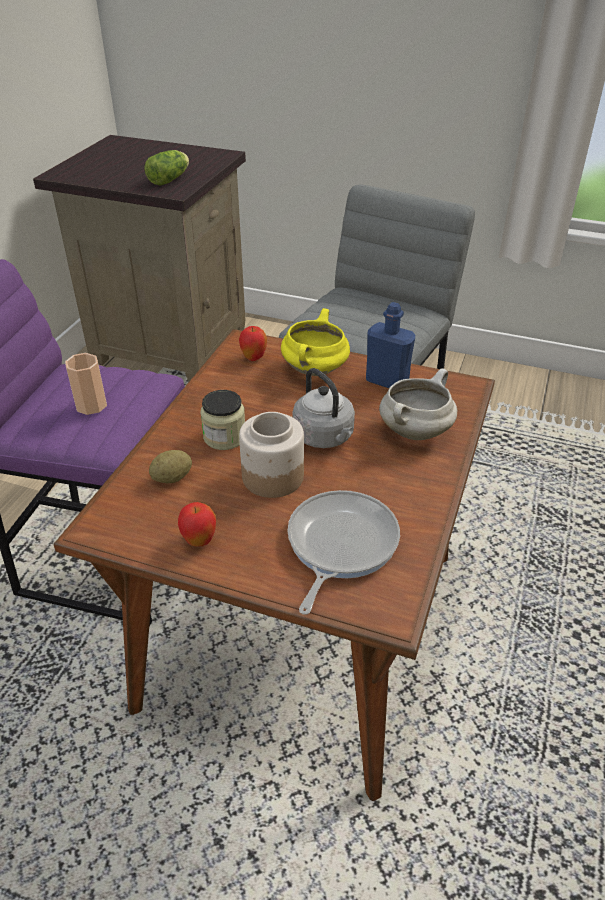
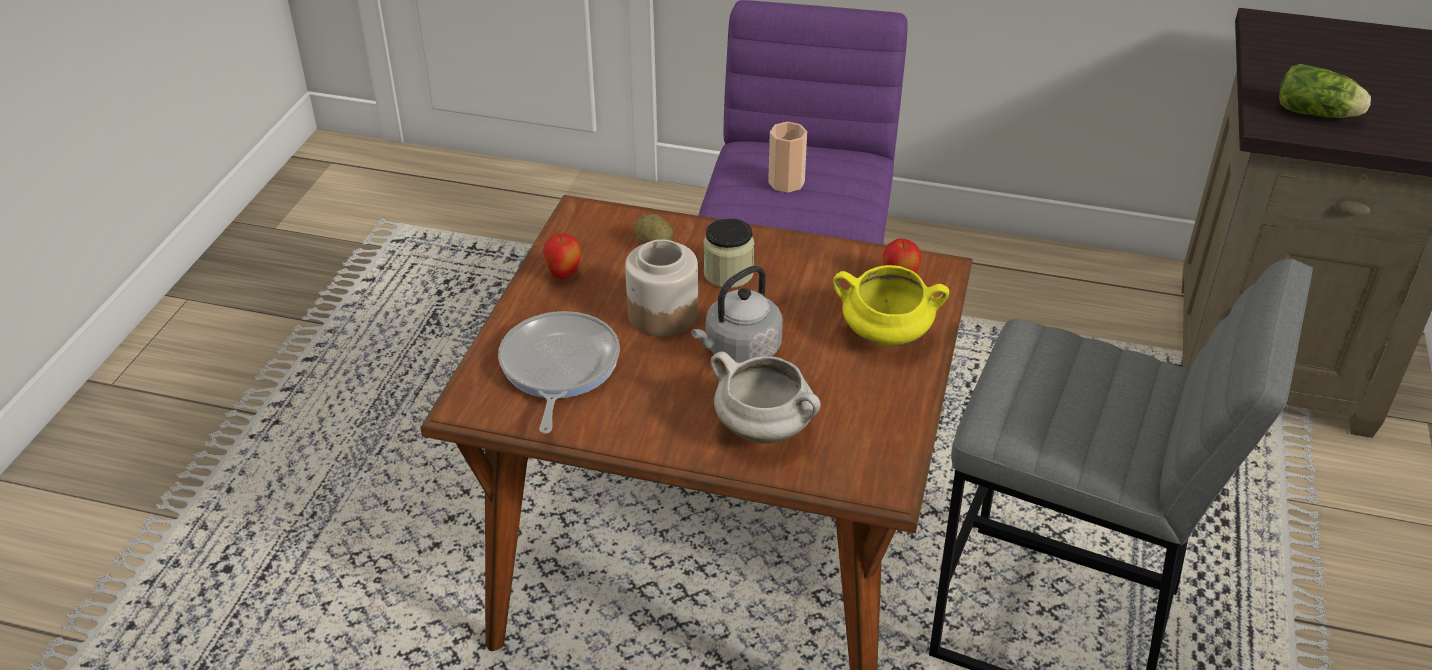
camera: 85 degrees right, 0 degrees up
(339, 545) = (558, 368): frying pan -> frying pan turned 105 degrees counterclockwise
(387, 381) = (876, 403): blue bottle -> none

